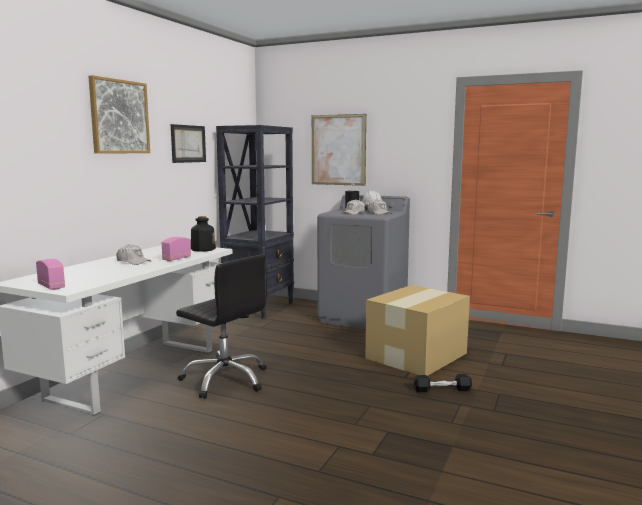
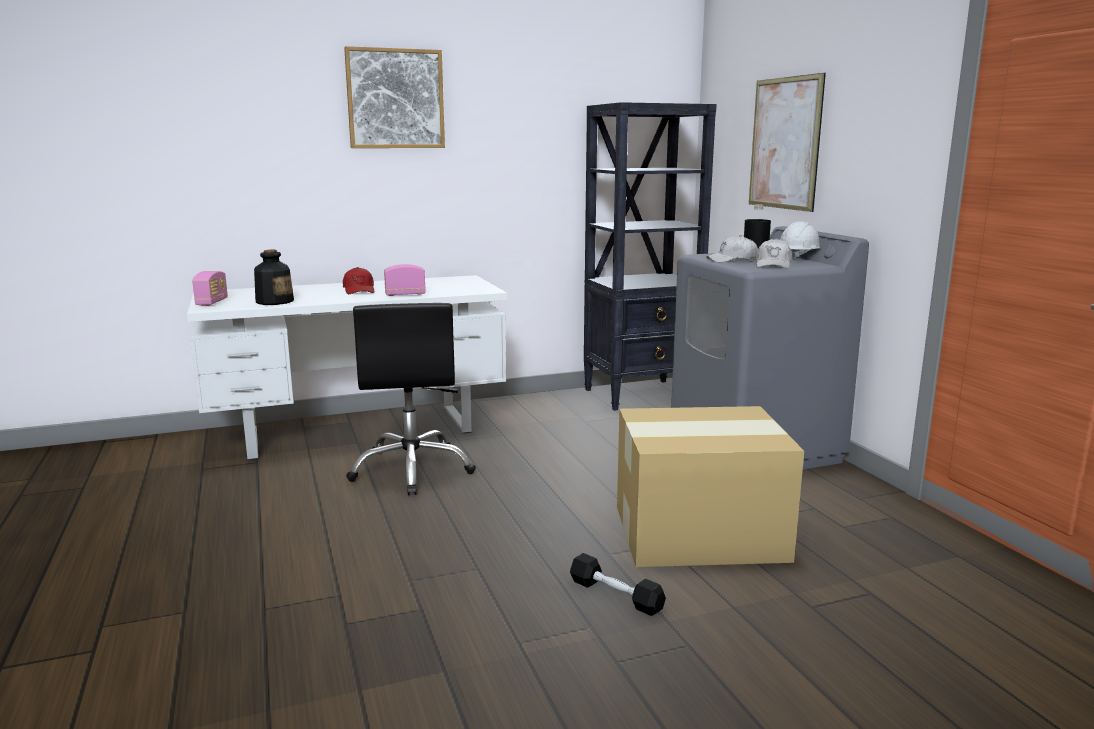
camera: 45 degrees right, 5 degrees up
(133, 262) = (359, 290): white cap -> red cap
(188, 143) = (528, 134): picture -> none
(203, 249) = (474, 288): bottle -> bottle (274, 301)

